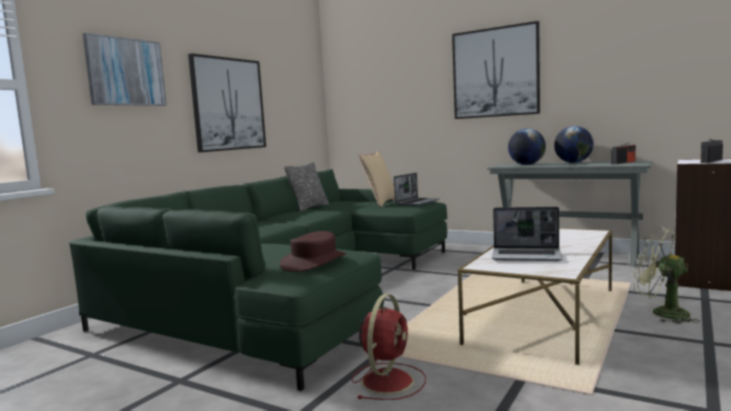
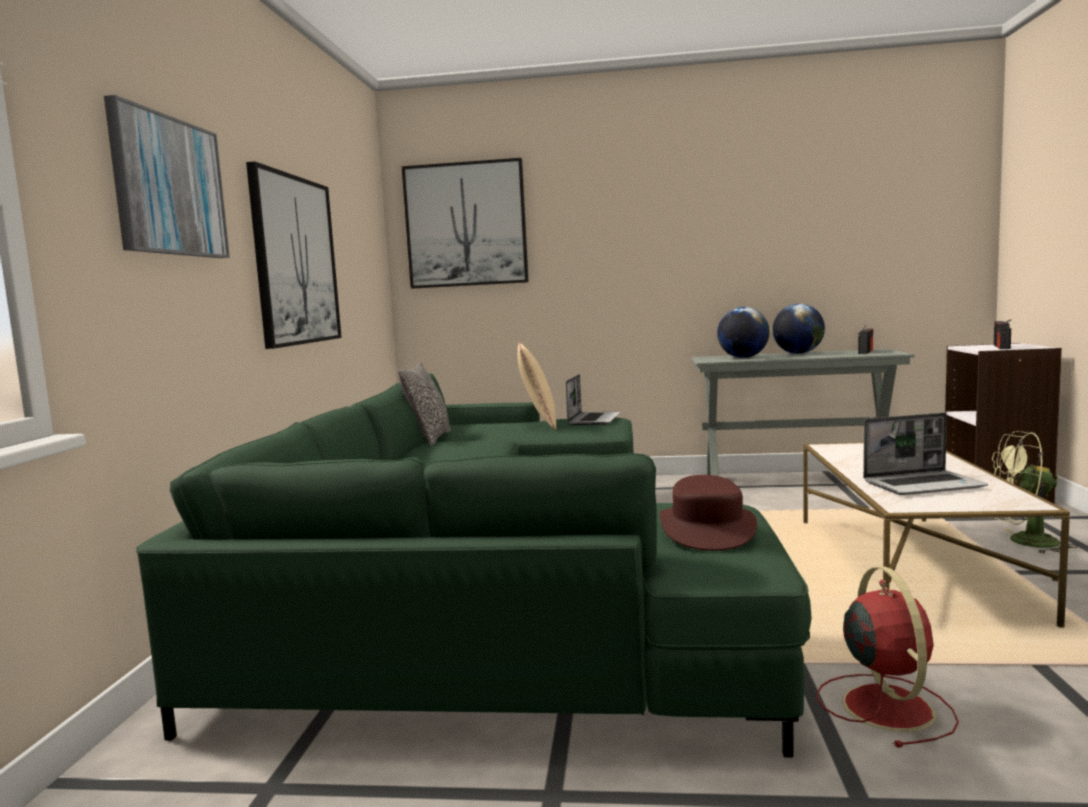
camera: 25 degrees left, 0 degrees up
(495, 72) = (679, 227): picture -> picture (466, 224)

